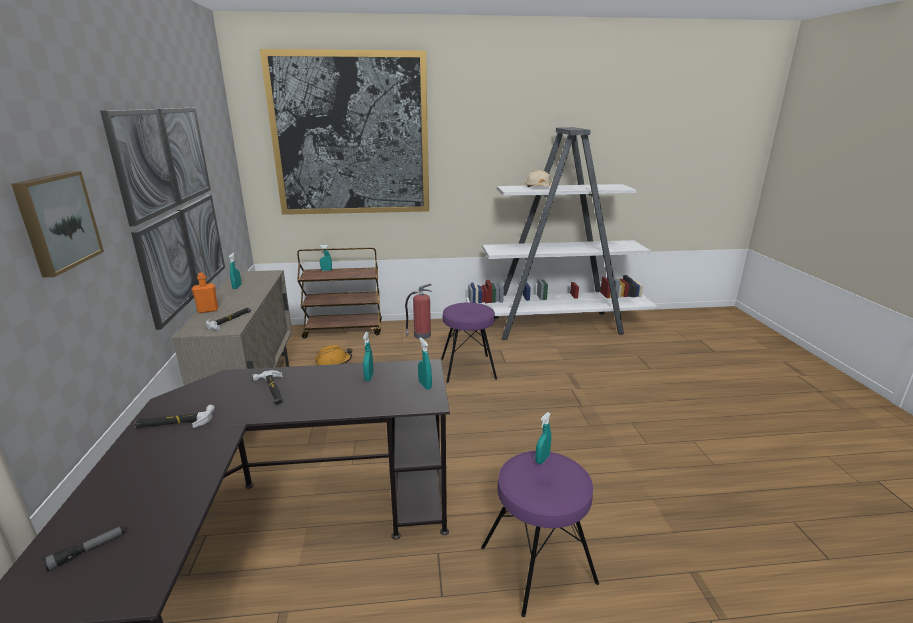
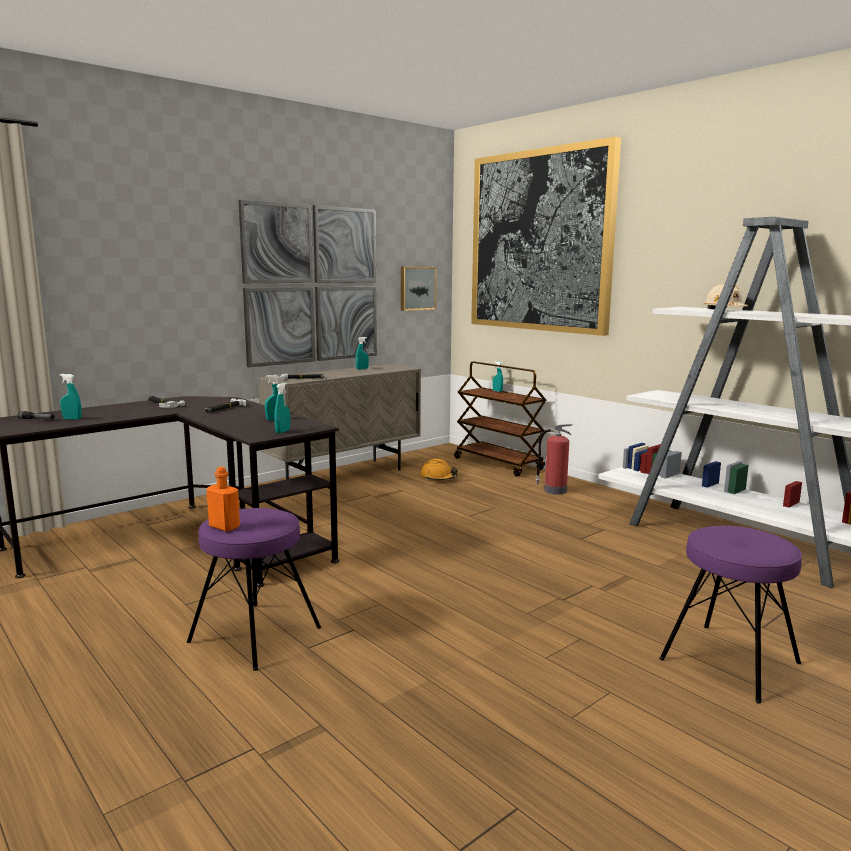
camera: 55 degrees right, 10 degrees down
(56, 221) = (165, 261): picture -> picture (417, 288)
(208, 310) = (309, 373): orange bottle -> orange bottle (224, 527)
(468, 369) = (530, 526): purple stool -> purple stool (729, 661)
(542, 459) = (276, 515): turquoise spray bottle -> turquoise spray bottle (72, 419)

